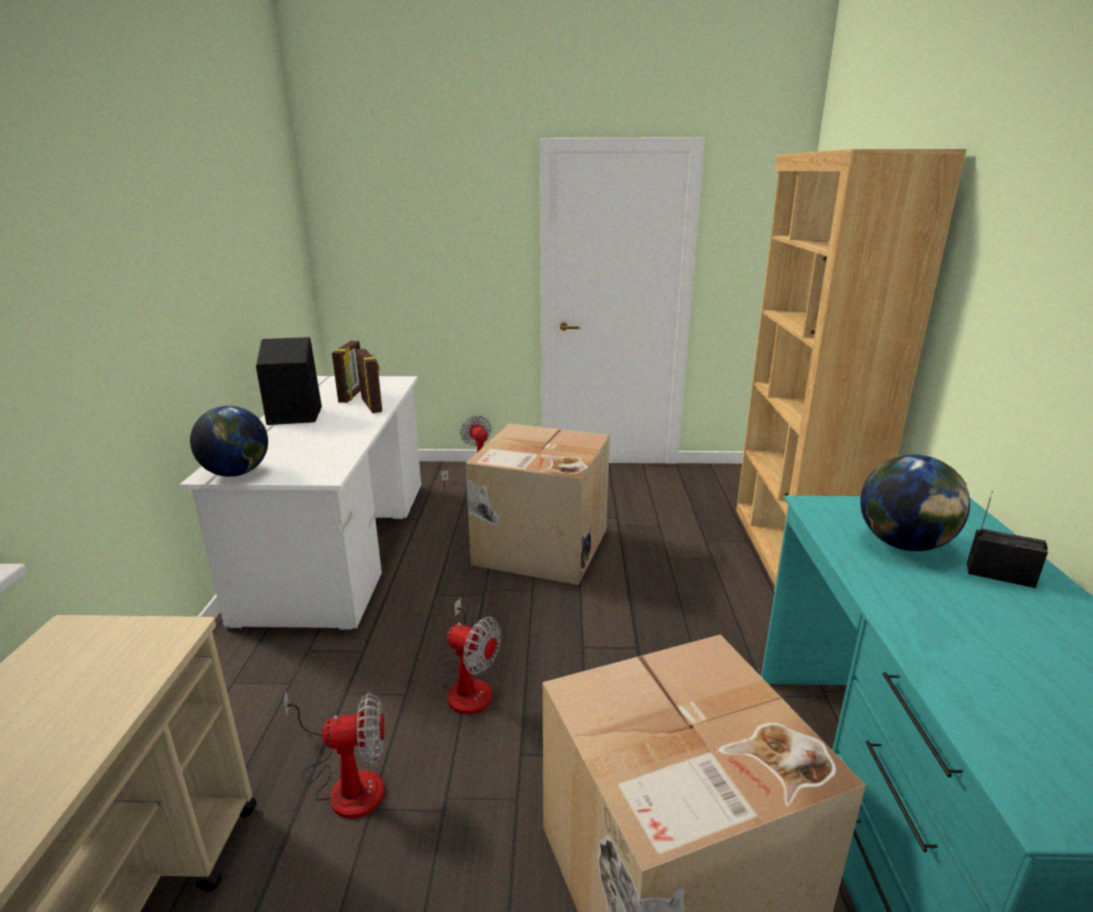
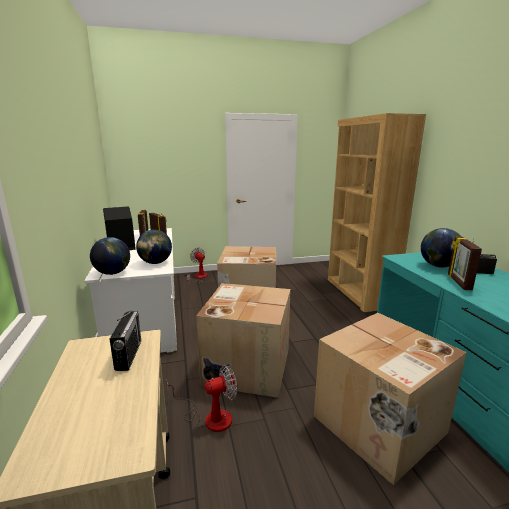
camera: 15 degrees left, 5 degrees down
(119, 667) = (129, 355): none -> radio
(326, 458) = (155, 263): none -> globe
(468, 685) = (246, 366): fan -> cardboard box
(916, 601) = (458, 282): none -> picture frame

